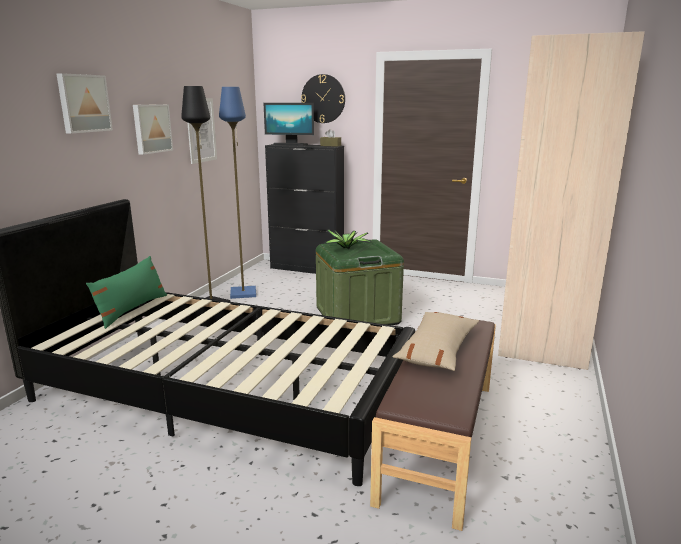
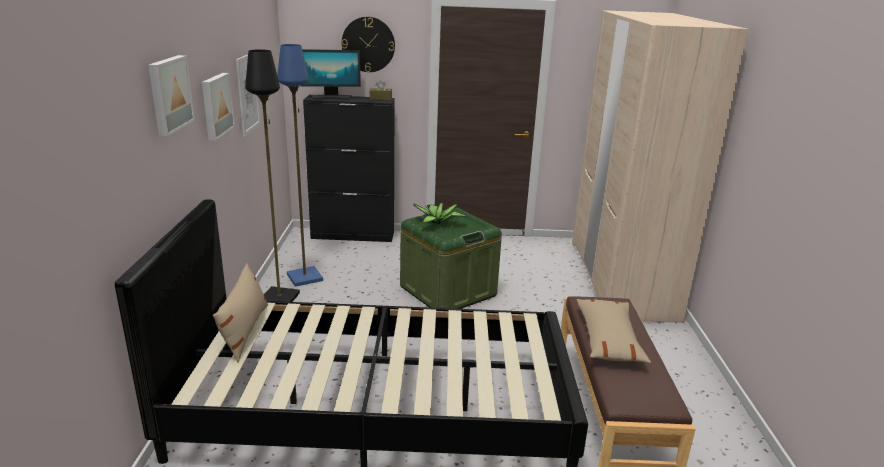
camera: 20 degrees left, 5 degrees up
(132, 309) = (244, 331): green pillow -> beige pillow

